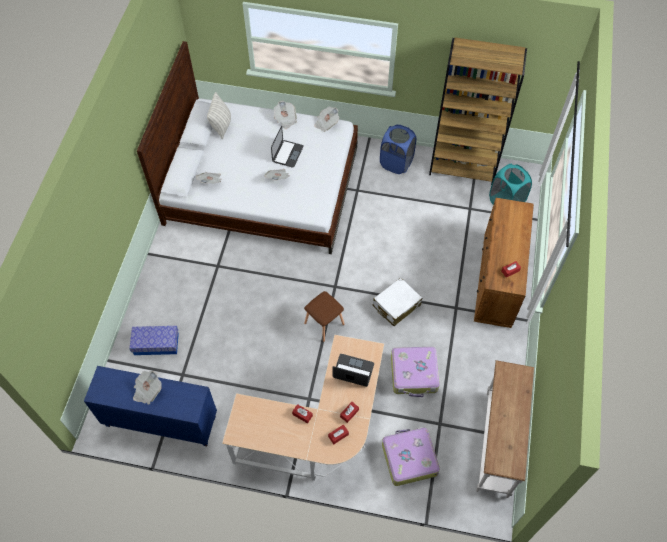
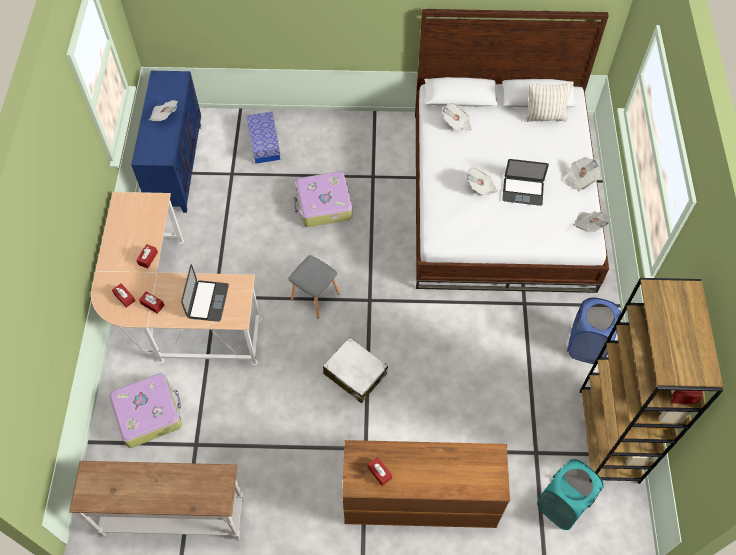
camera: 80 degrees right, 0 degrees up
(325, 324) = (315, 297): brown stool -> grey stool
(414, 374) = (260, 407): suitcase -> suitcase (323, 205)

